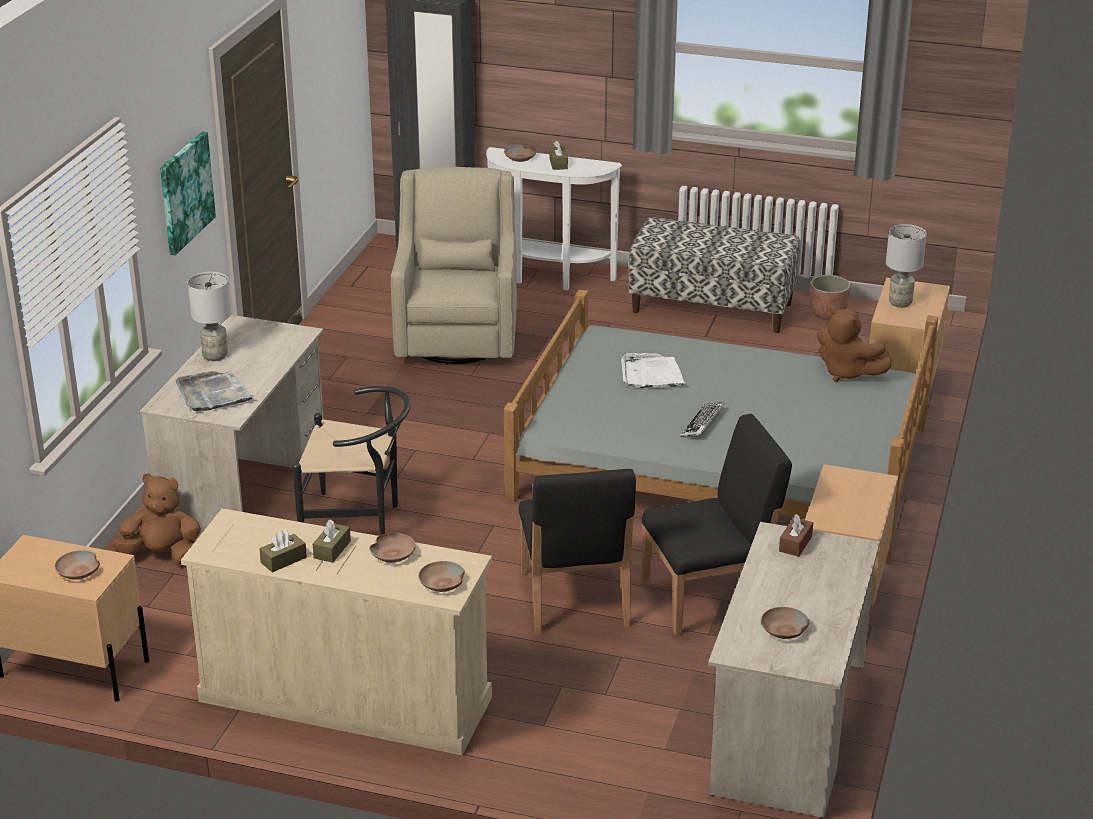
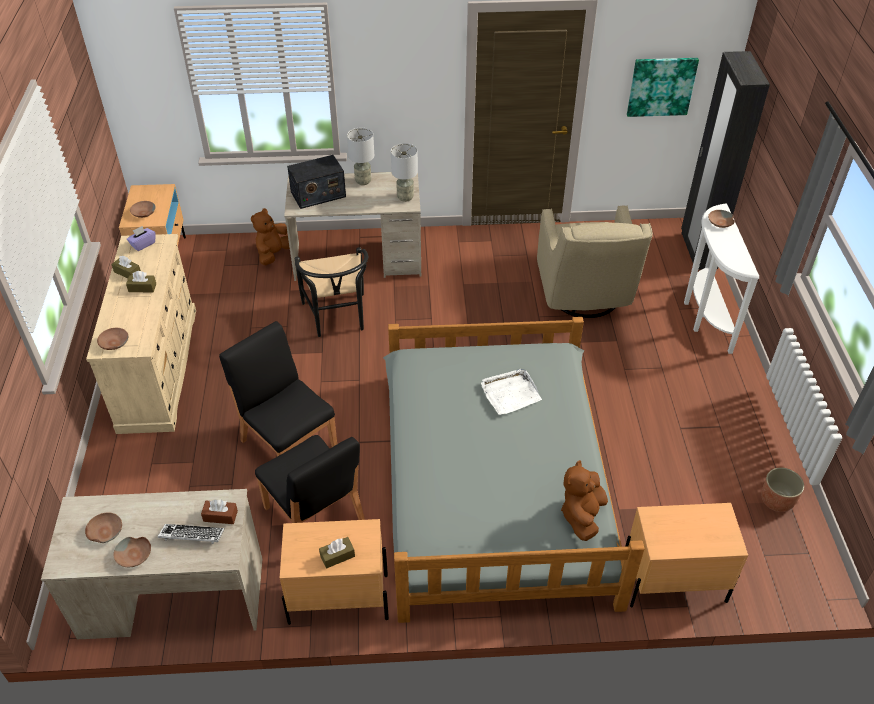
camera: 70 degrees right, 15 degrees up
(162, 555) = (273, 254): brown plush toy -> brown plush toy turned 135 degrees counterclockwise
(185, 192) = (409, 81): picture -> picture (661, 86)
(213, 394) = (318, 194): grey tray -> radio
(223, 540) = (143, 244): none -> purple tissue box
(393, 554) = (142, 314): brown bowl -> brown bowl (134, 555)
(458, 338) = (584, 296): beige armchair -> beige armchair turned 105 degrees clockwise
(558, 163) = (727, 244): brown tissue box -> brown tissue box (337, 556)
(574, 600) = (288, 443): black chair -> black chair turned 75 degrees clockwise
(702, 424) = (452, 440): keyboard -> keyboard (192, 536)
(712, 308) = (730, 421): bench -> none
(900, 303) = (686, 522): grey table lamp -> grey table lamp (405, 197)

